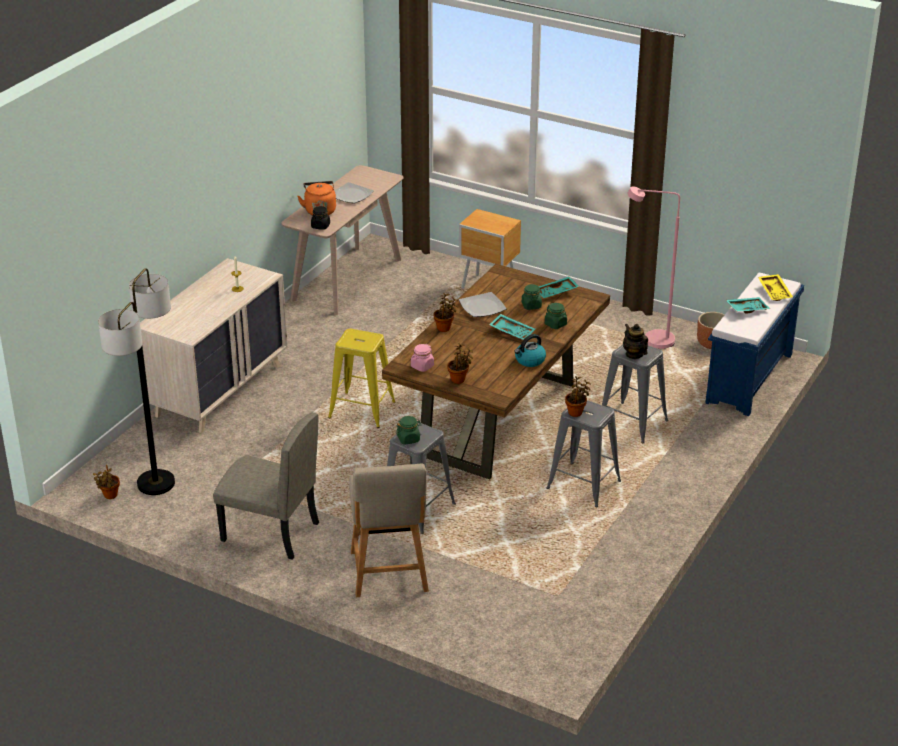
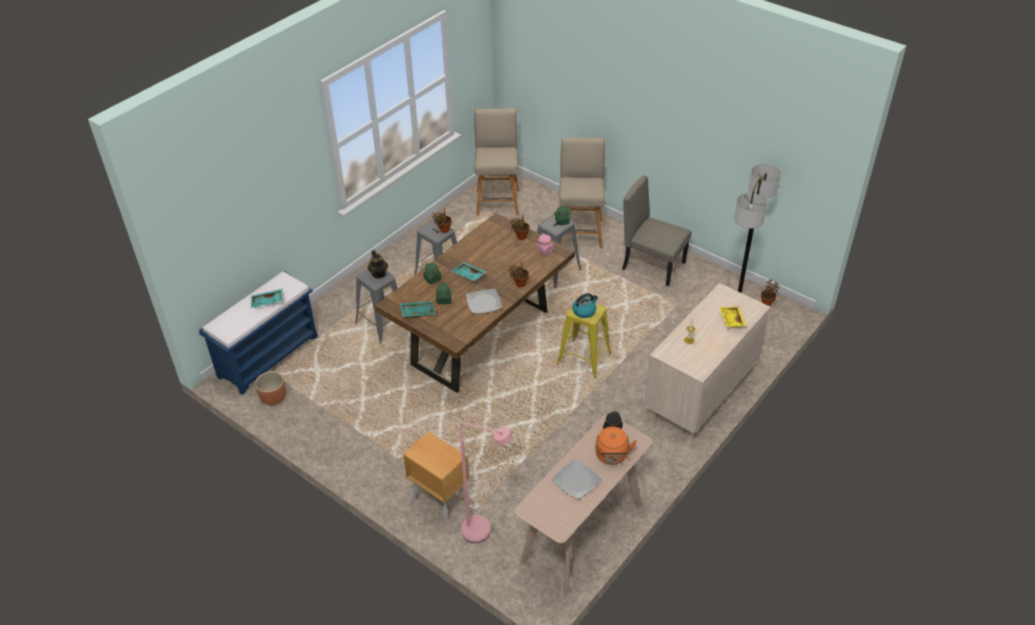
camera: 170 degrees left, 10 degrees up
(529, 360) = (465, 248): kettle -> kettle (584, 311)
(541, 617) = (497, 200): none -> beige chair
(650, 340) = (322, 408): pink floor lamp -> pink floor lamp (483, 533)
(775, 292) = (231, 317): yellow tray -> yellow tray (731, 320)

